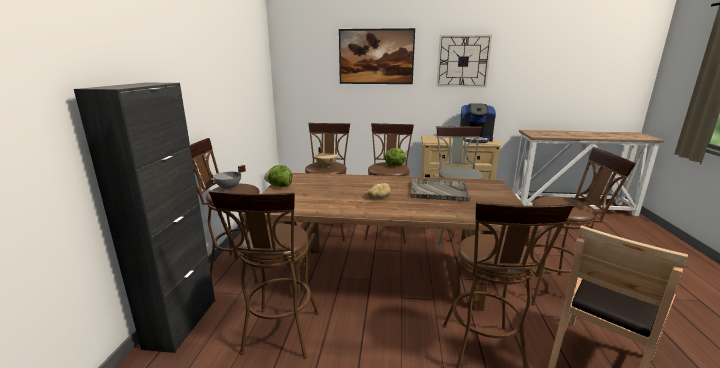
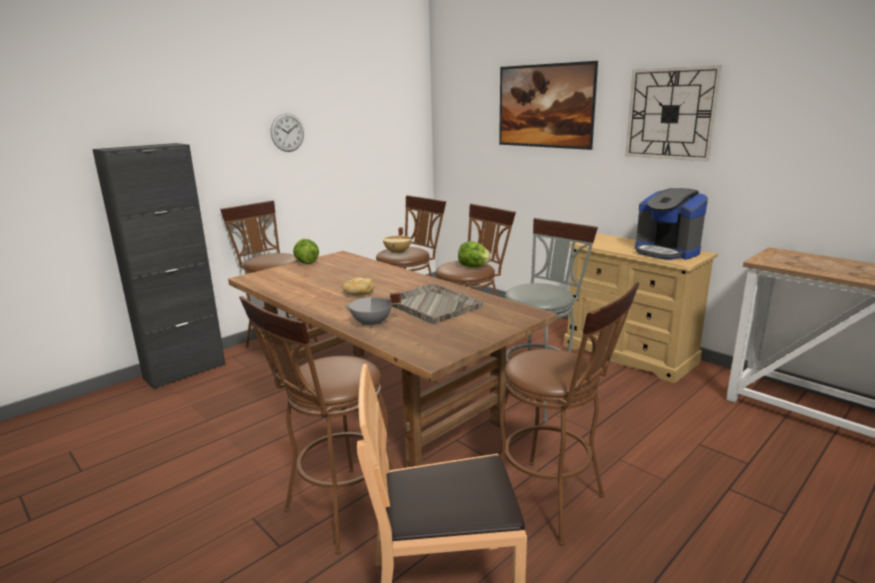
camera: 40 degrees right, 0 degrees up
(209, 74) = (287, 132): none -> wall clock
(229, 188) = (270, 256): grey cooking pot -> grey cooking pot (372, 324)
(280, 337) = (220, 411): brown stool -> none

